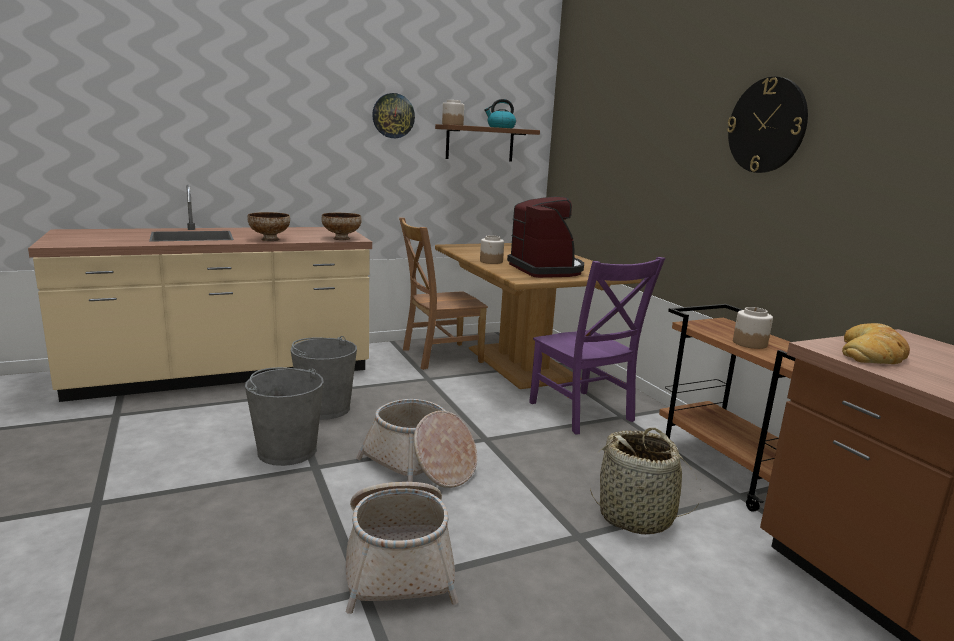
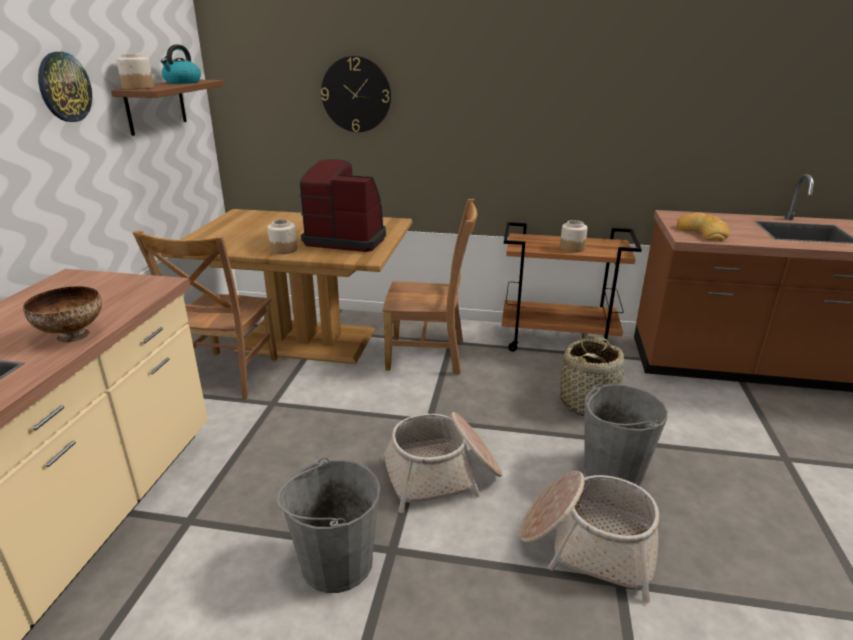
camera: 55 degrees left, 10 degrees up
(324, 408) = (261, 500): grey bucket -> grey bucket (613, 469)
(342, 238) = (145, 289): bowl -> none
(583, 413) = (429, 355): purple chair -> brown chair
(767, 125) = (524, 72): wall clock -> wall clock (356, 94)

